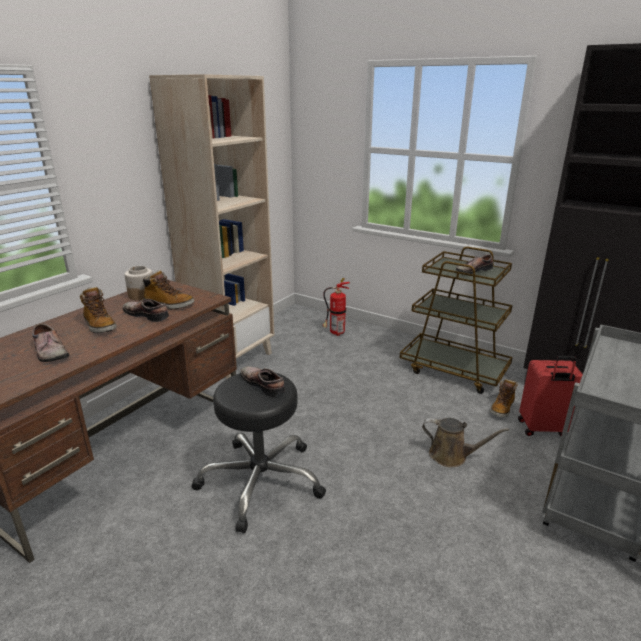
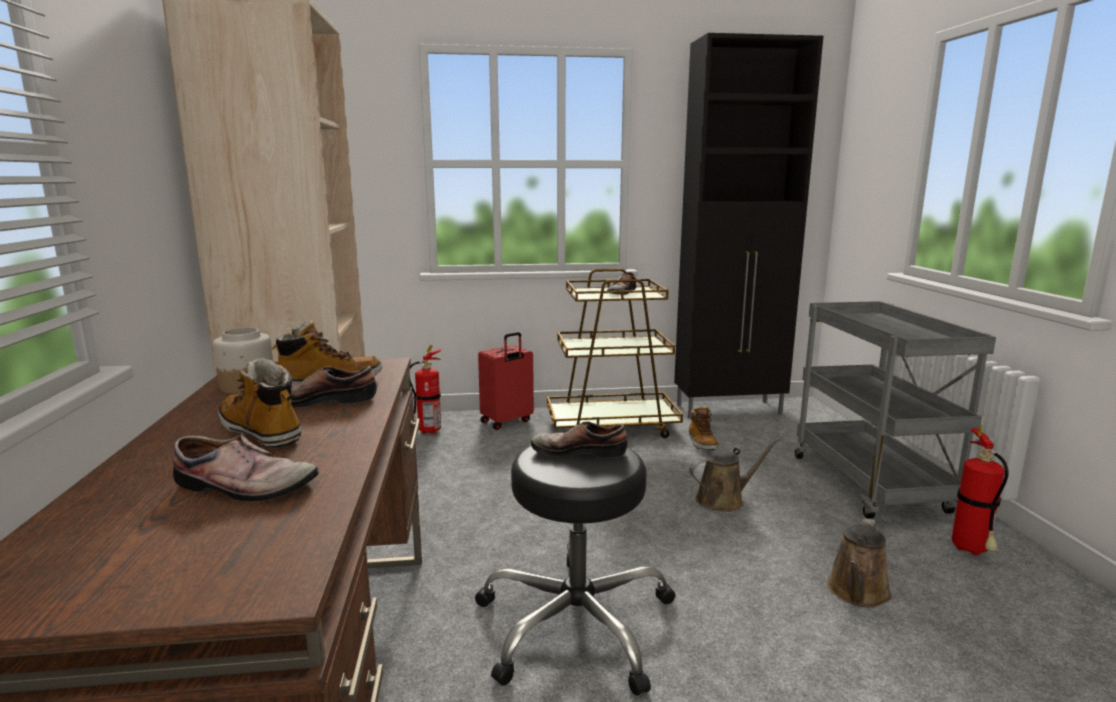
camera: 40 degrees left, 10 degrees down
(99, 326) = (262, 432): boot -> boot turned 150 degrees counterclockwise
(442, 563) = (857, 593): none -> brown watering can
(543, 429) = (756, 447): red suitcase -> red suitcase (507, 422)
(594, 596) = (972, 551): none -> fire extinguisher

